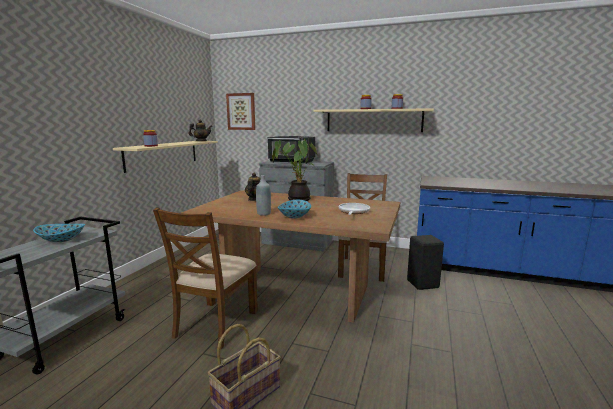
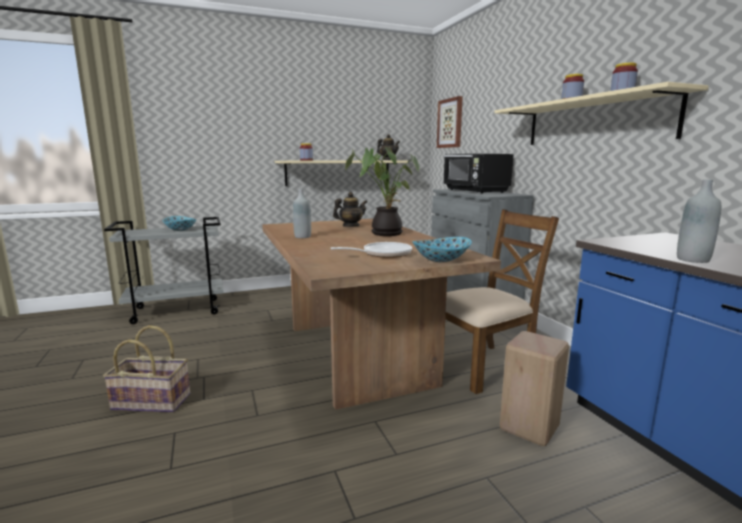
camera: 50 degrees right, 0 degrees up
(215, 324) = (246, 344): brown chair -> none
(294, 216) = (312, 244): bowl -> bowl (440, 259)
(423, 283) = (531, 428): black stool -> beige stool
(474, 186) = (692, 260): none -> grey bottle

